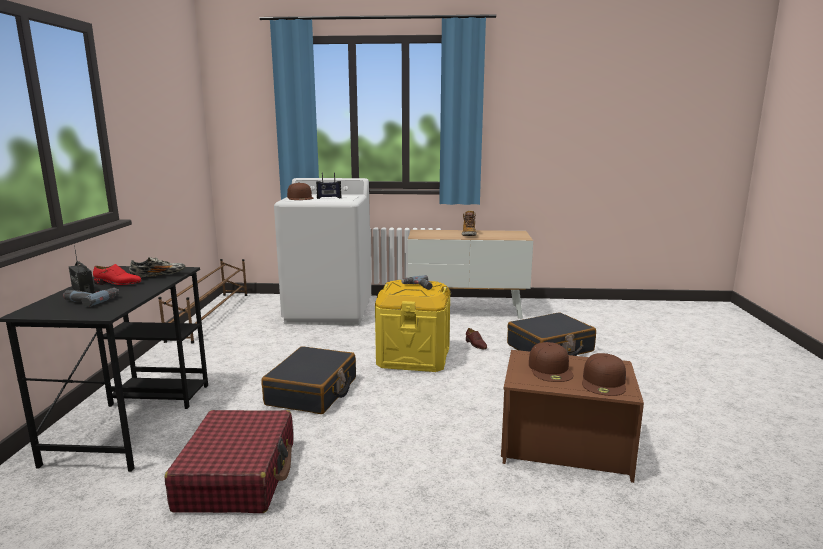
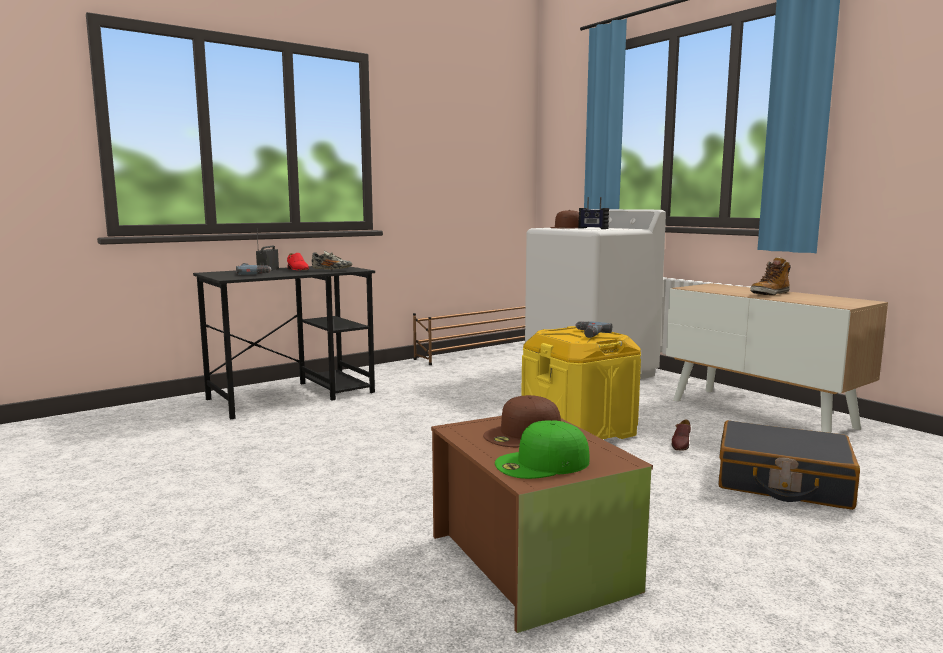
camera: 50 degrees right, 5 degrees down
(238, 475) = (263, 446): red suitcase -> none
(312, 392) = (427, 421): black suitcase -> none
(604, 382) = (542, 463): brown cap -> green cap

